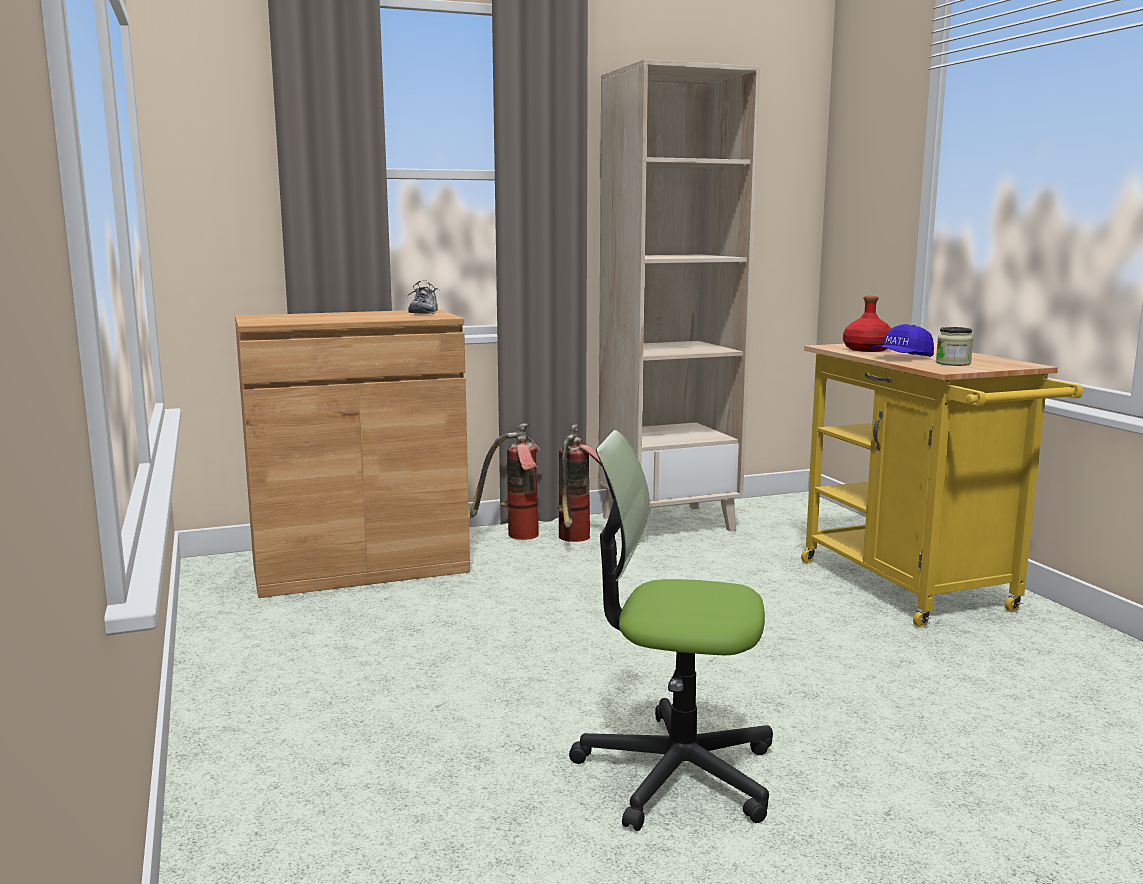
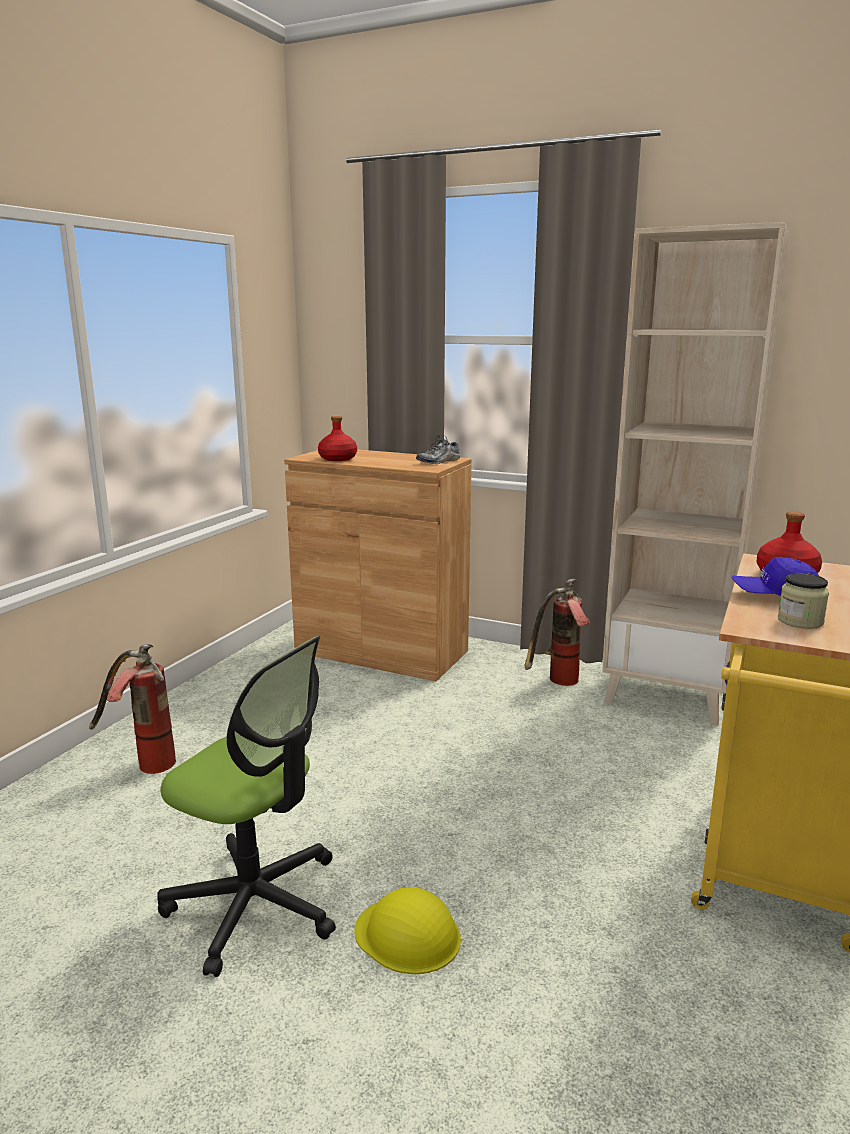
camera: 45 degrees right, 5 degrees up
(305, 320) = (338, 459): none -> red bottle
(514, 537) = (519, 663): fire extinguisher -> fire extinguisher (142, 764)
(676, 772) = (255, 904): office chair -> office chair turned 150 degrees clockwise
(814, 726) = (408, 935): none -> yellow hard hat

